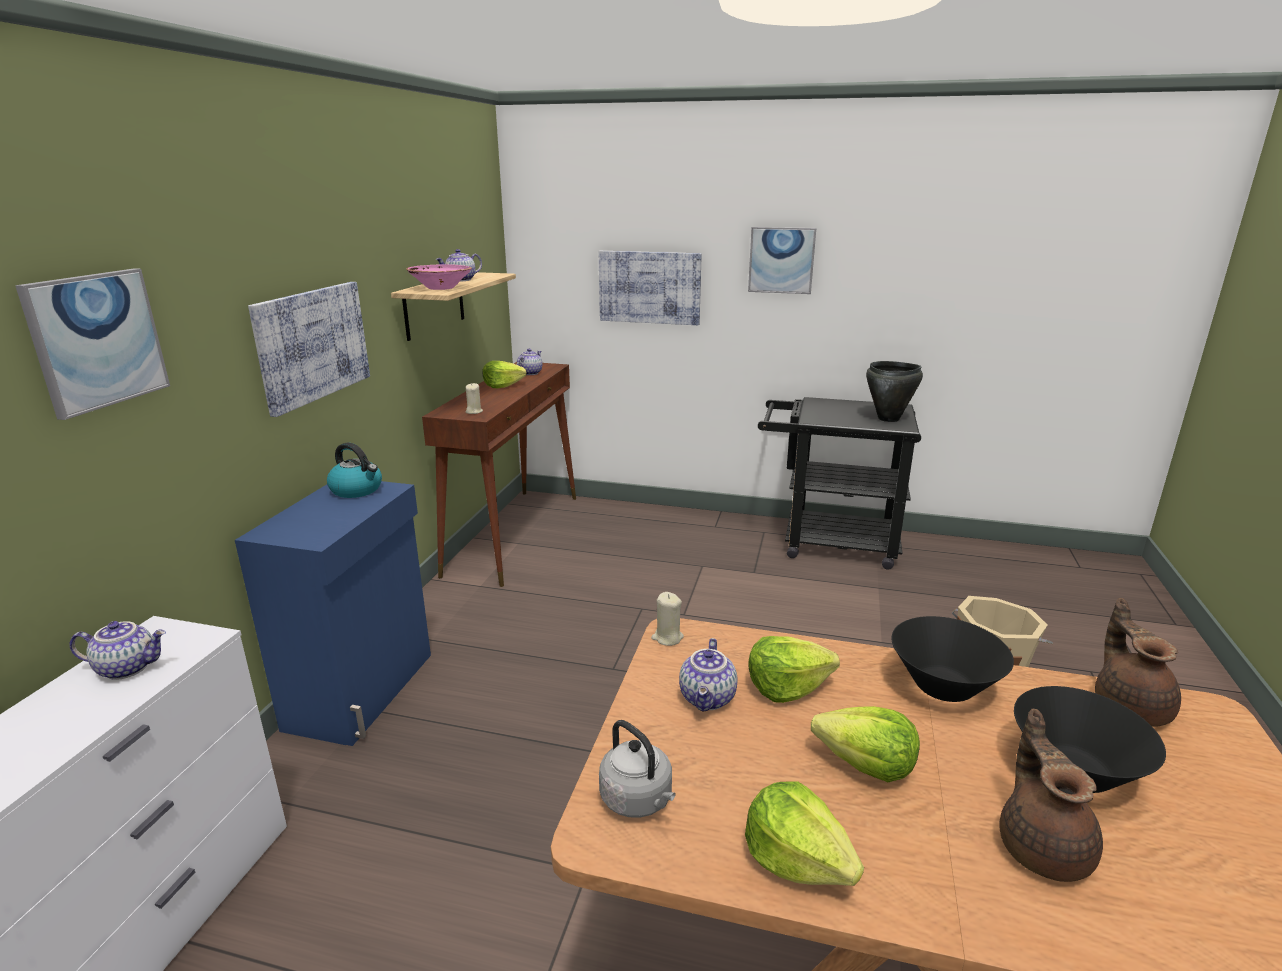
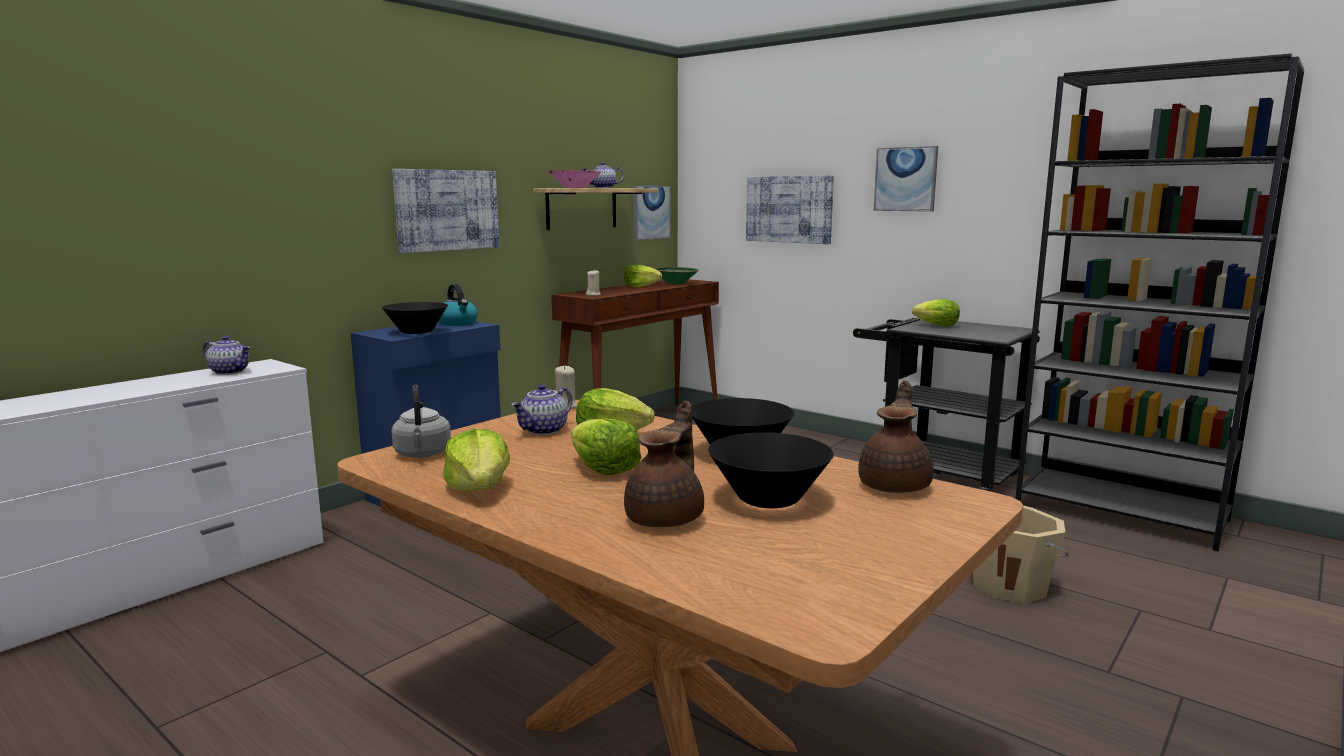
camera: 25 degrees right, 10 degrees down
(97, 340) = (270, 166): picture -> picture (651, 212)
(330, 522) = (417, 332): none -> black bowl
(529, 373) = (675, 283): teapot -> green bowl
(831, 410) = (937, 325): none -> lettuce
(888, 419) = (990, 334): black cooking pot -> none
(991, 559) = (1121, 512): none -> black bookcase

